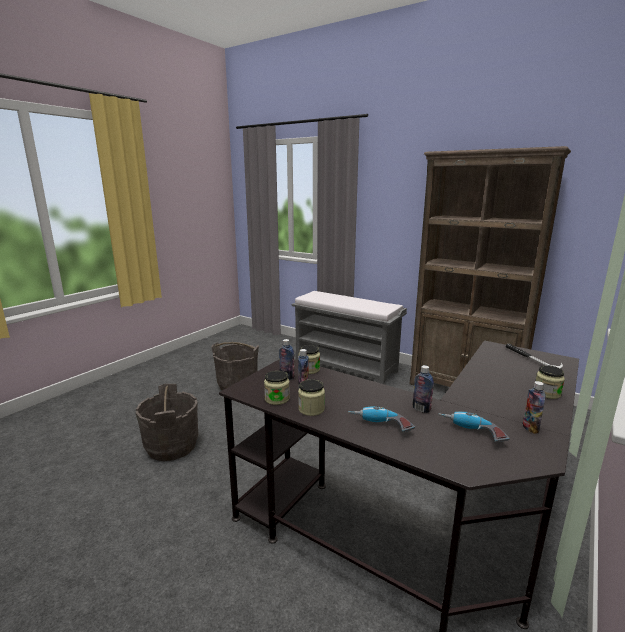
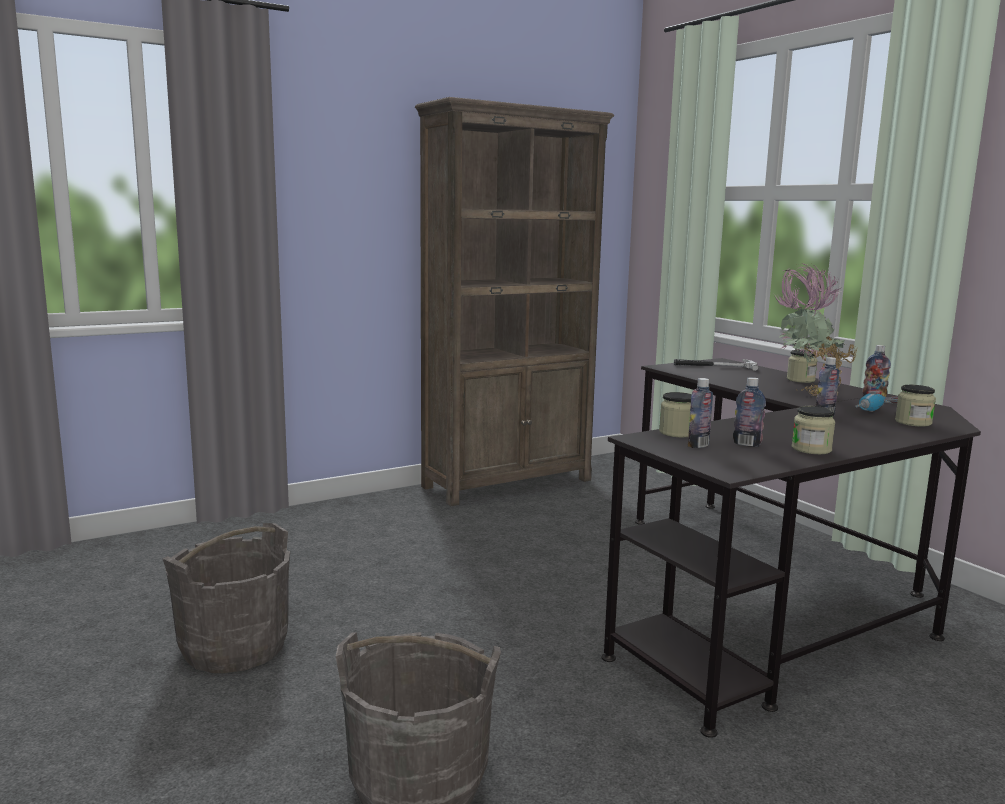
camera: 65 degrees left, 5 degrees down
(277, 399) = (773, 458): jar -> jar (913, 422)
(346, 366) = (323, 528): grey bench -> none
(380, 426) = (863, 433): power drill -> none
(487, 399) = (806, 395): none -> potted plant

